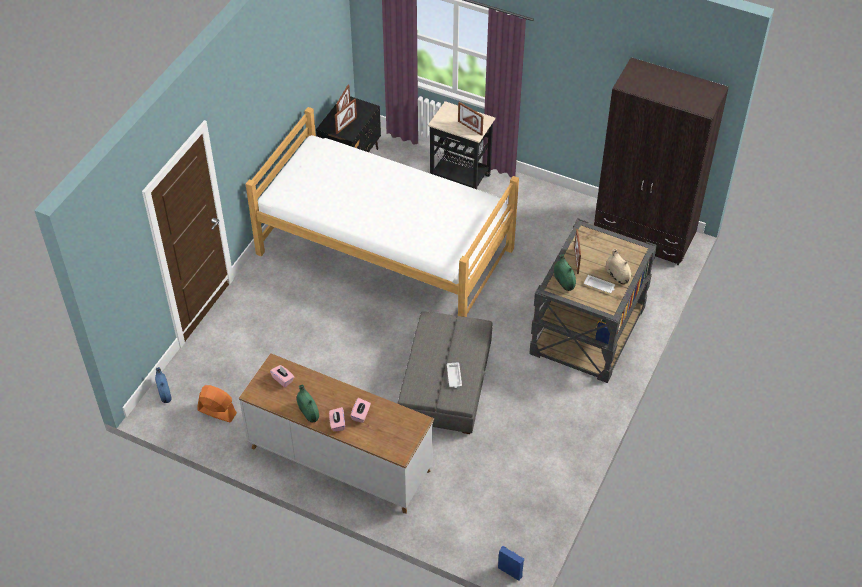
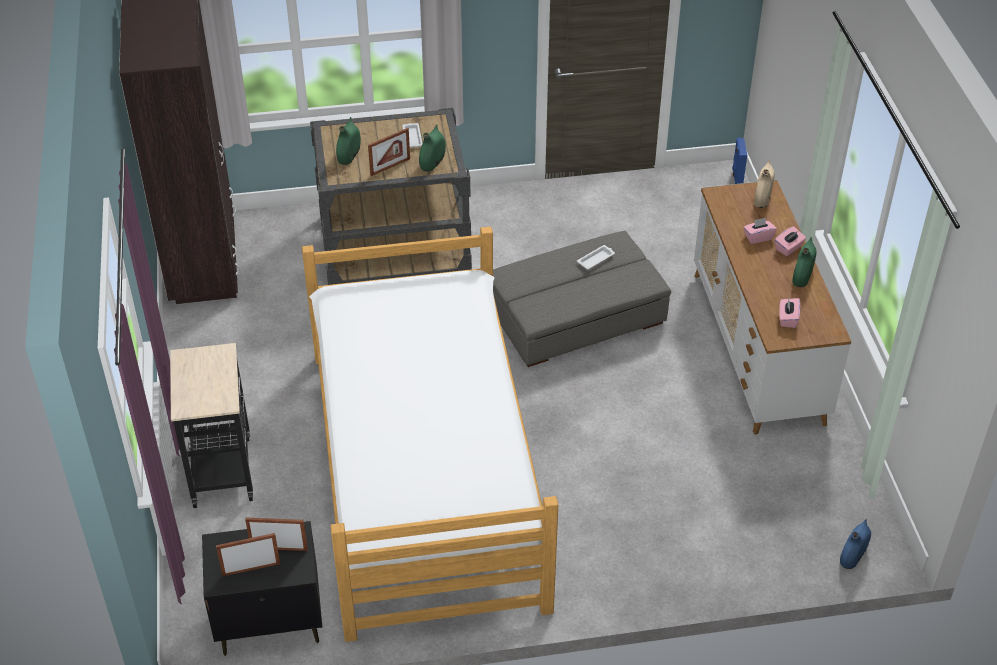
camera: 125 degrees left, 5 degrees down
(217, 412) = (819, 487): orange fan -> none
(470, 128) = (214, 364): picture frame -> none
(604, 247) = (349, 155): none -> green vase
(617, 276) = (386, 130): beige vase -> beige vase (762, 198)

